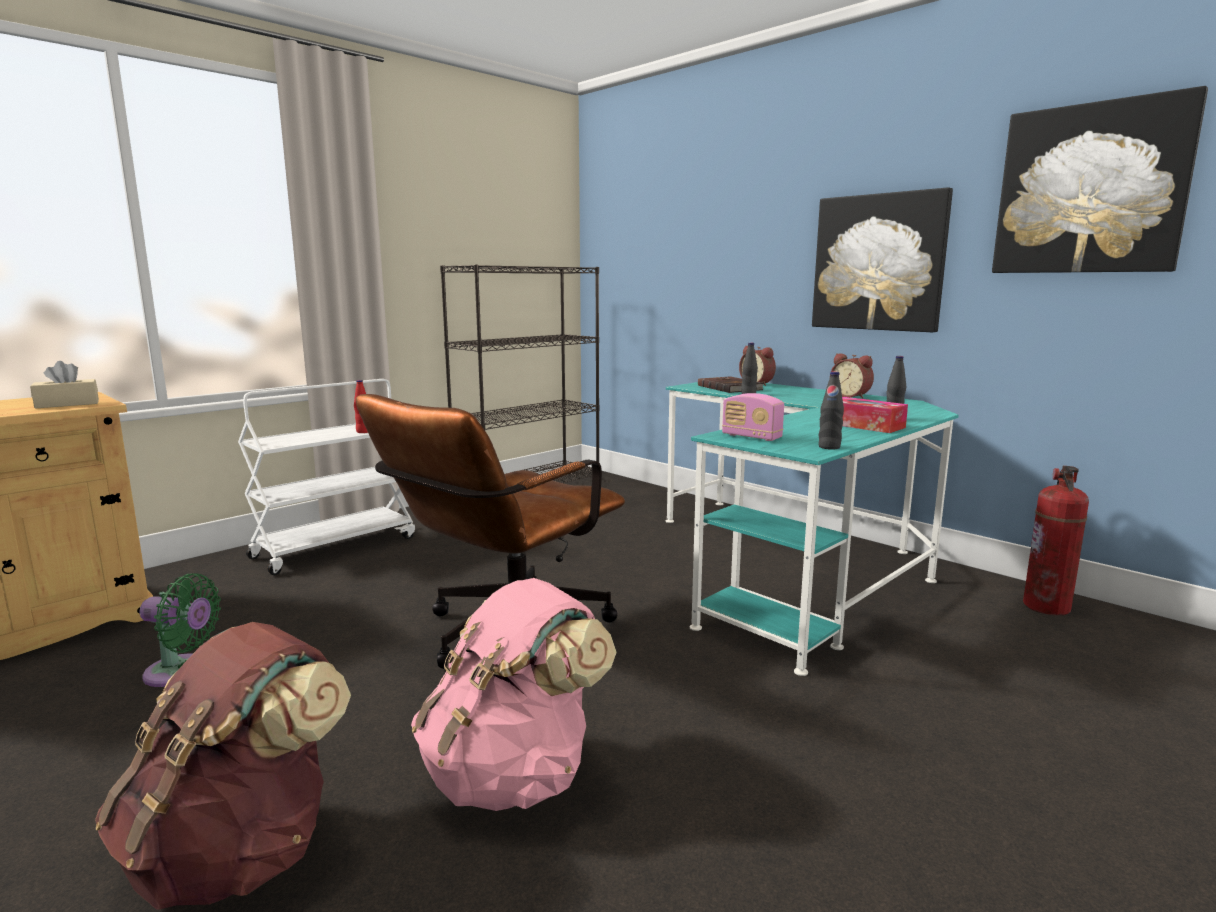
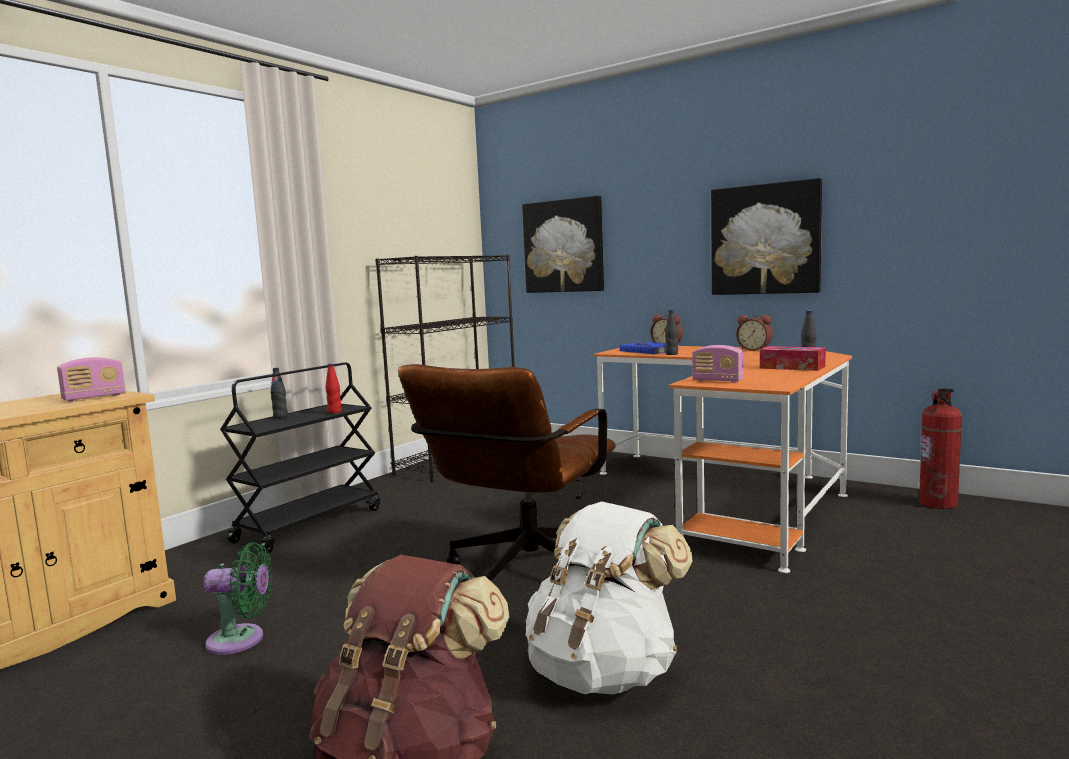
camera: 10 degrees left, 5 degrees down
(67, 404) = (94, 398): beige tissue box -> radio
(335, 547) = (309, 524): white cart -> black cart
(513, 774) = (604, 671): pink backpack -> white backpack
(730, 387) = (649, 350): brown book -> blue book
(796, 565) = (731, 495): turquoise desk -> orange desk
(829, 447) = (786, 382): black bottle -> black bottle (280, 416)
(1090, 189) = (930, 177): picture -> picture (564, 246)

